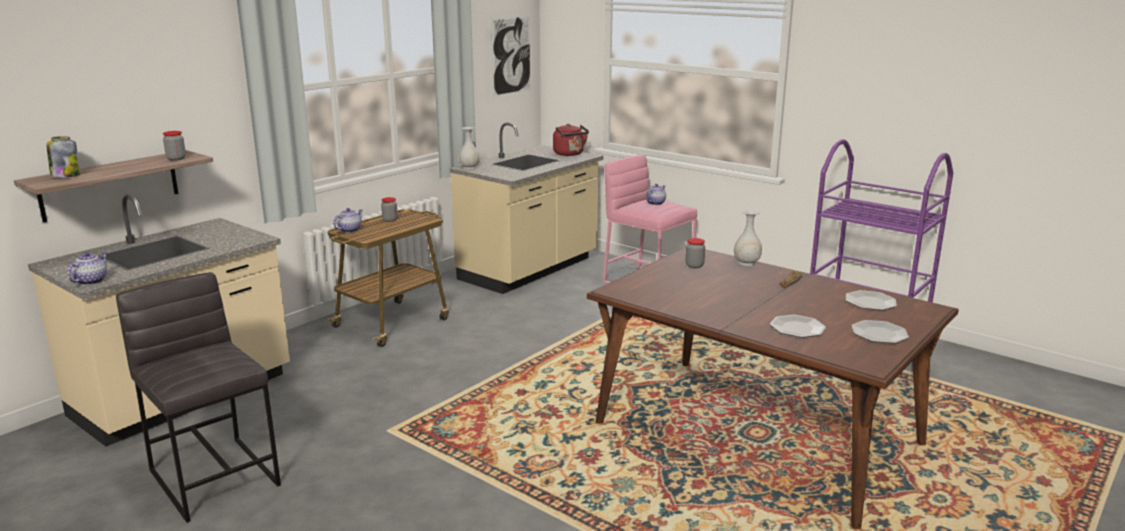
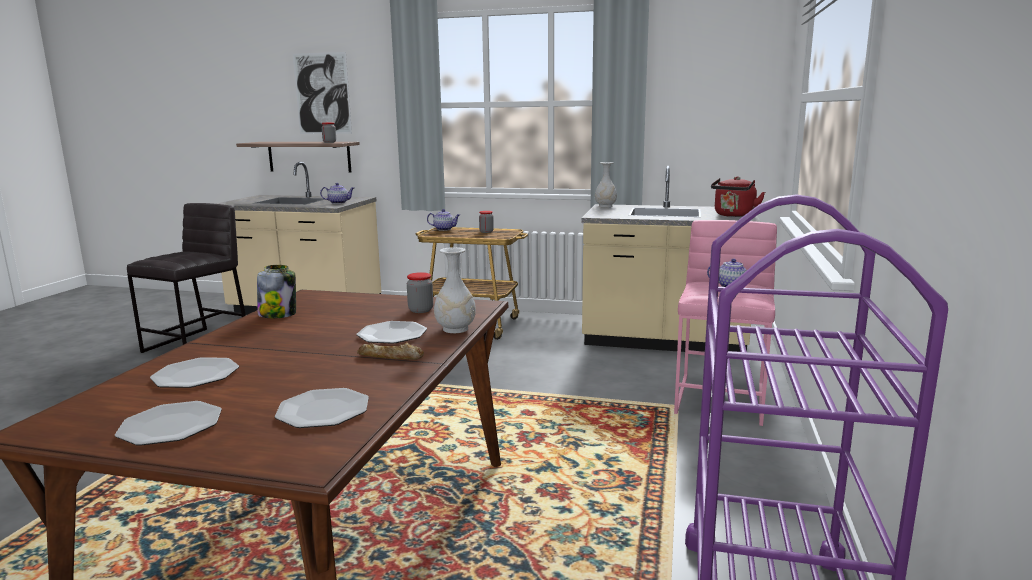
camera: 65 degrees right, 5 degrees down
(65, 176) = (270, 142): jar -> jar (278, 314)
(91, 281) = (229, 203): teapot -> teapot (339, 202)
(511, 55) = (732, 95): picture -> picture (322, 93)
(746, 278) = (392, 334): none -> plate

